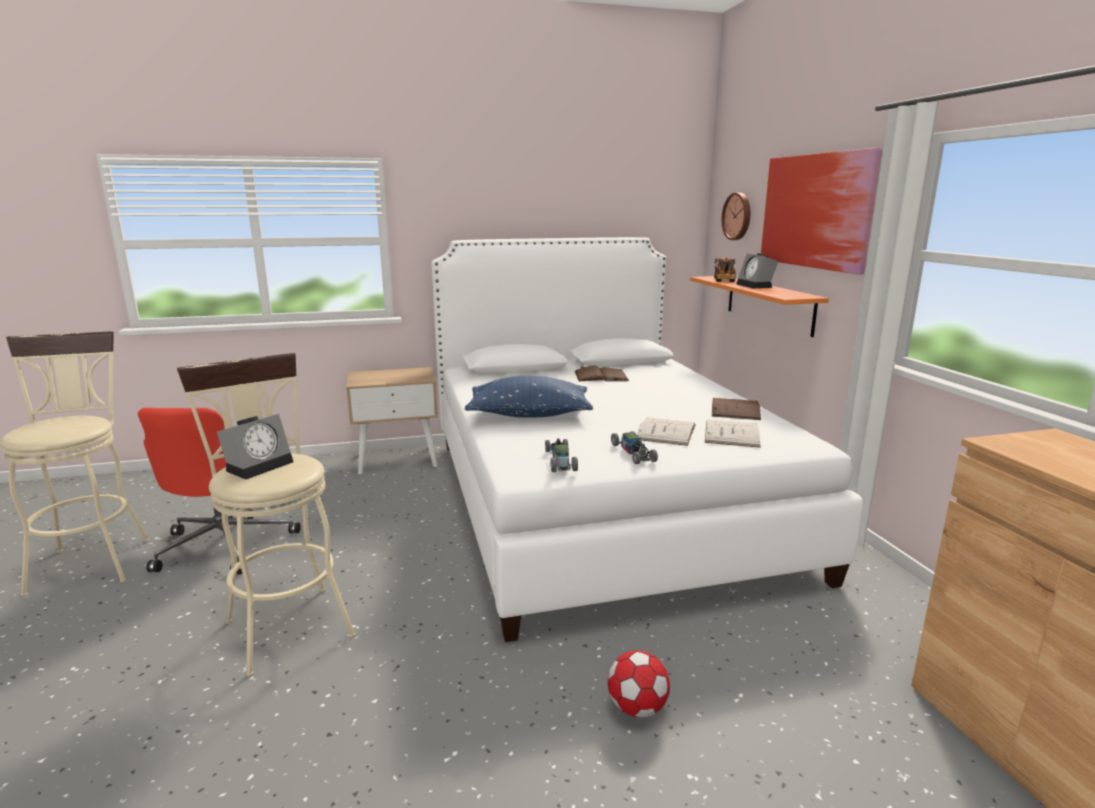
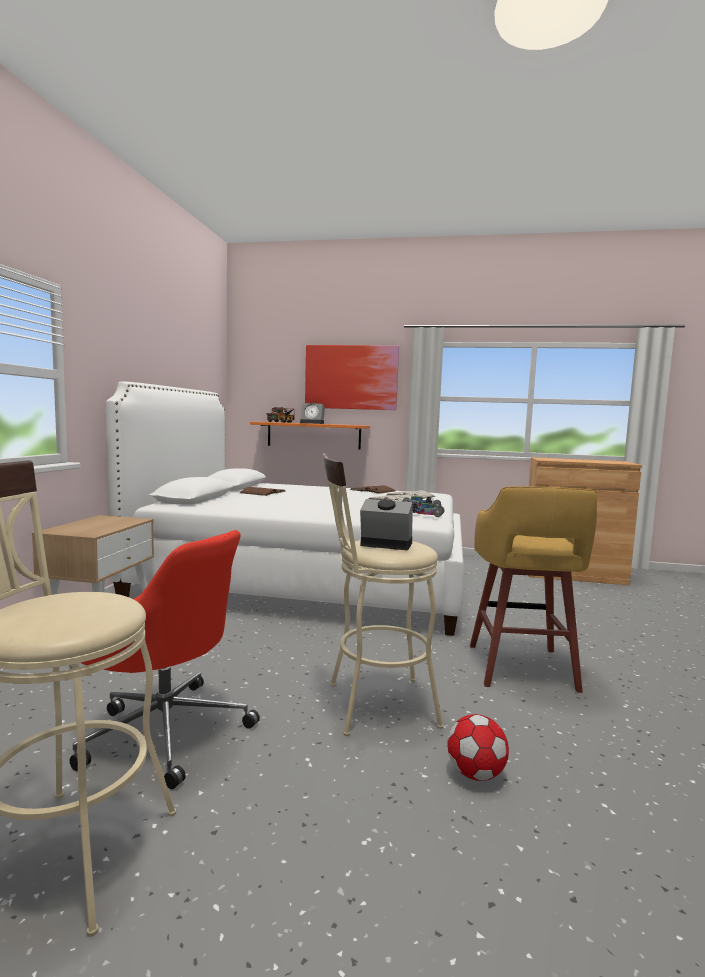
camera: 65 degrees left, 10 degrees down
(260, 465) = (384, 545): alarm clock -> alarm clock turned 45 degrees counterclockwise
(426, 722) = (521, 669): none -> yellow stool
(529, 415) = (323, 509): blue pillow -> none
(637, 708) = (526, 620): football -> football (475, 774)
(738, 216) = (269, 381): wall clock -> none

